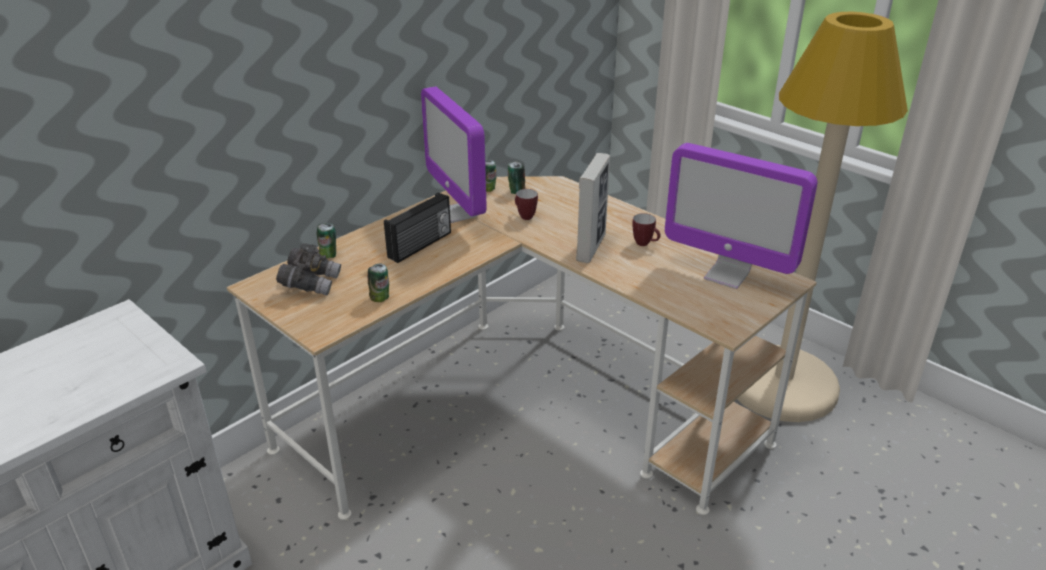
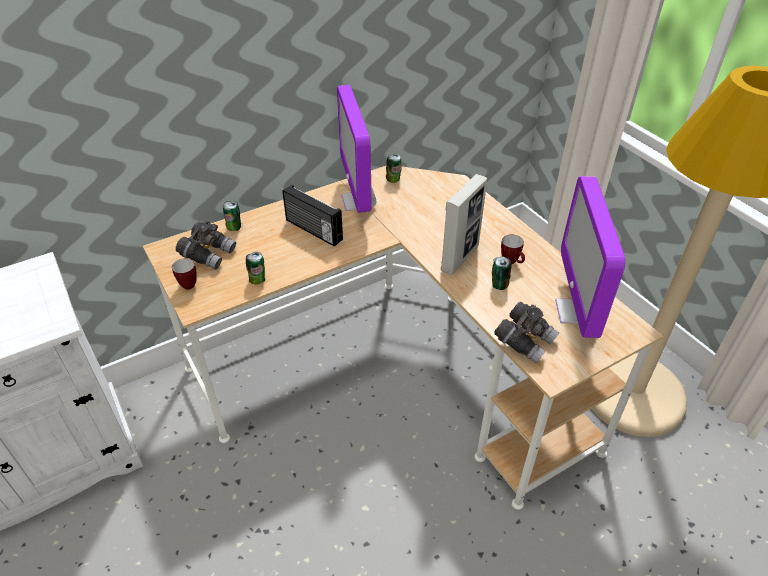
camera: 15 degrees right, 10 degrees up
(421, 245) = (313, 230): radio -> radio turned 75 degrees clockwise
(516, 191) = (417, 185): can -> can (498, 285)
(524, 216) = (413, 214): mug -> mug (187, 284)
(688, 306) = (524, 341): none -> grey binoculars
(727, 275) = (576, 312): monitor -> monitor turned 45 degrees clockwise

